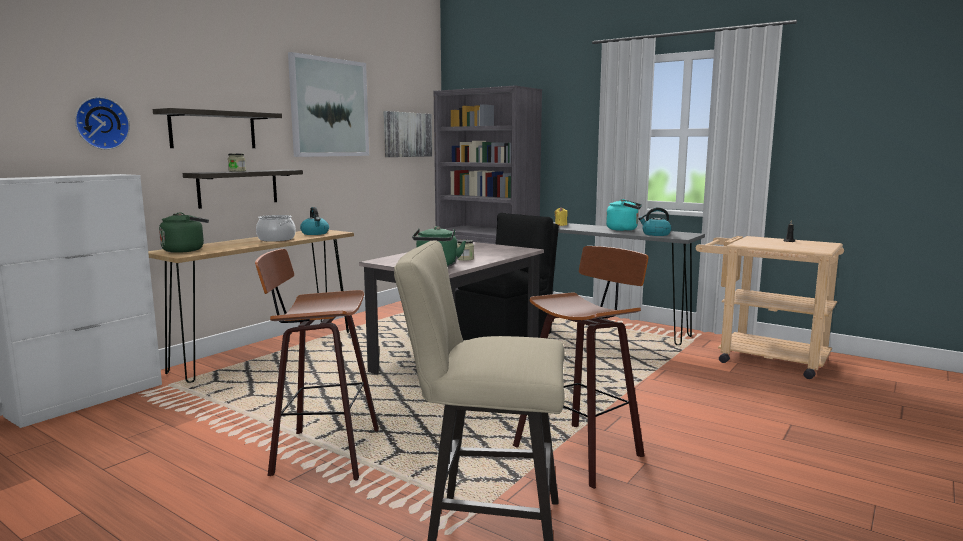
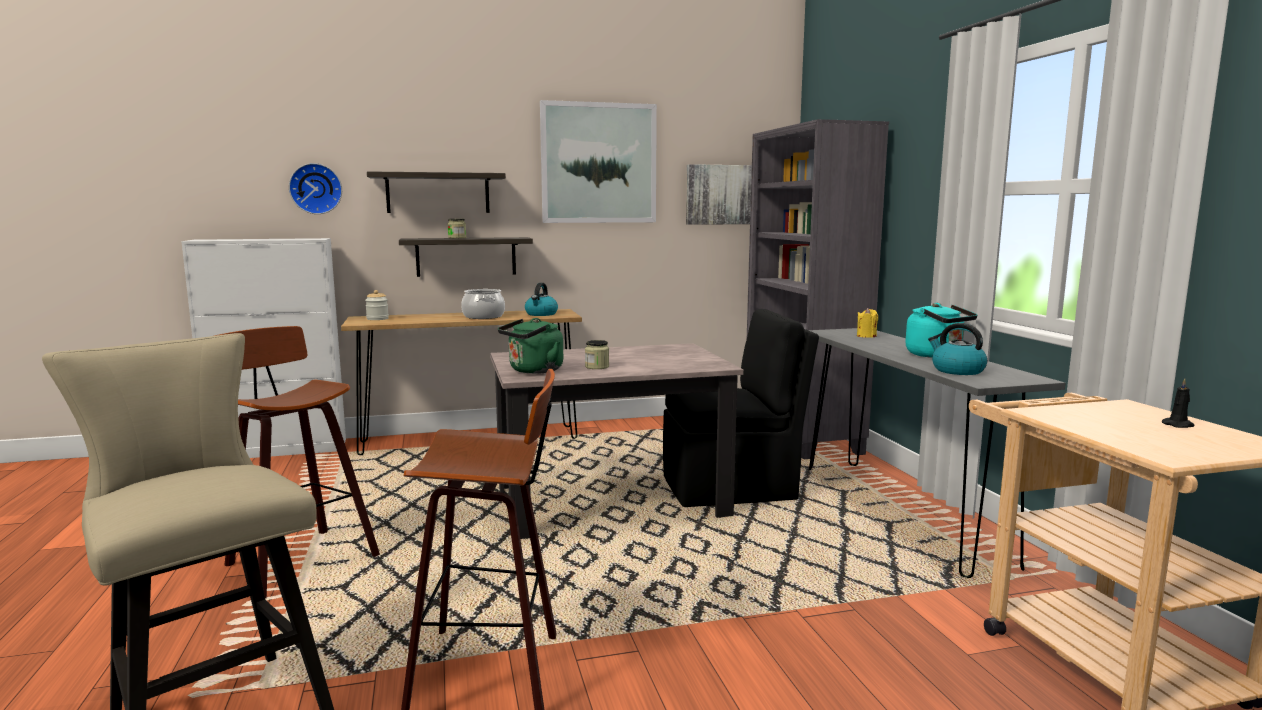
camera: 40 degrees right, 0 degrees up
(186, 250) = (377, 319): green kettle -> jar

